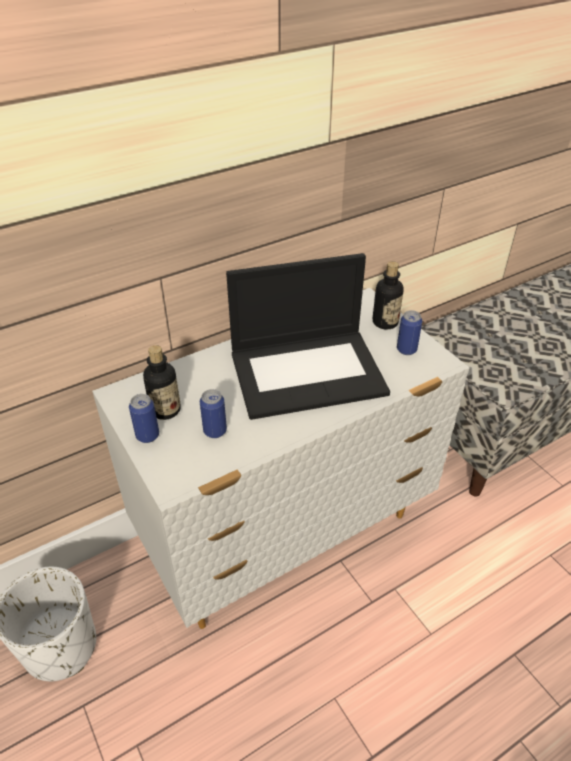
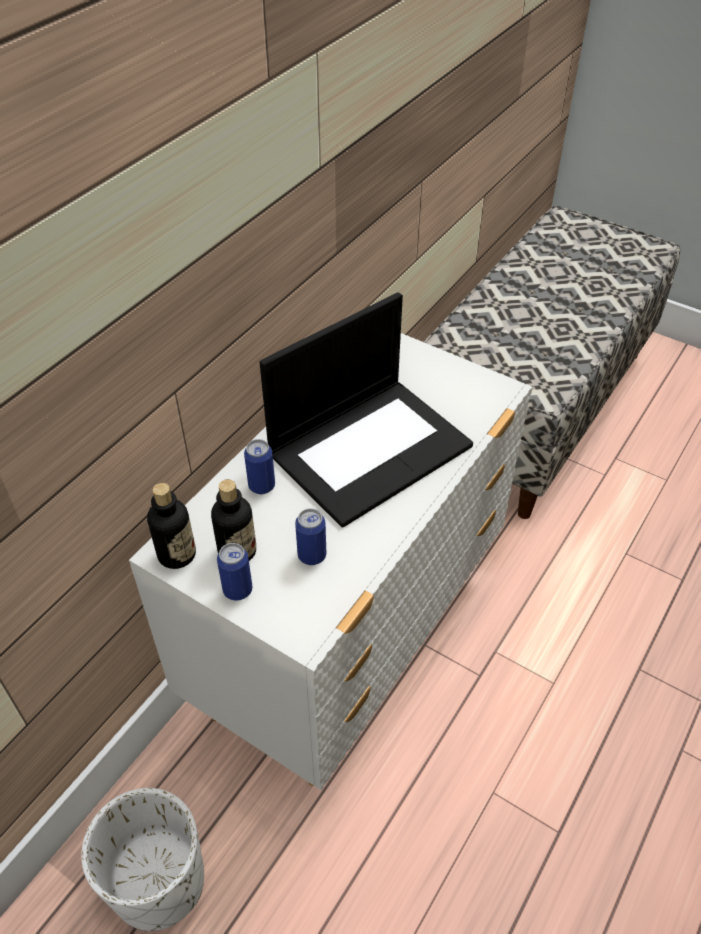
camera: 25 degrees left, 5 degrees up
(385, 322) = (416, 360): bottle -> bottle (177, 554)
(406, 349) = (458, 386): can -> can (261, 486)

